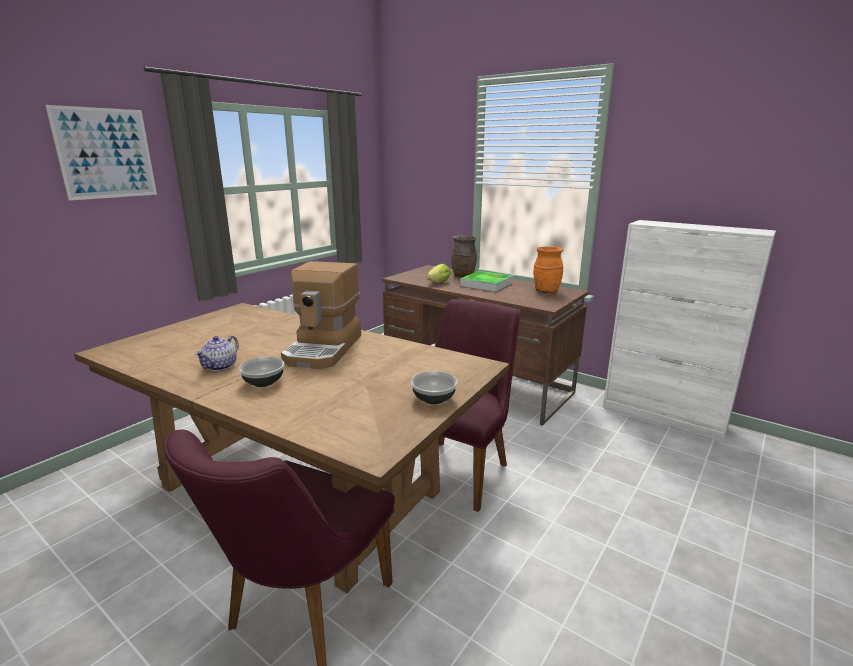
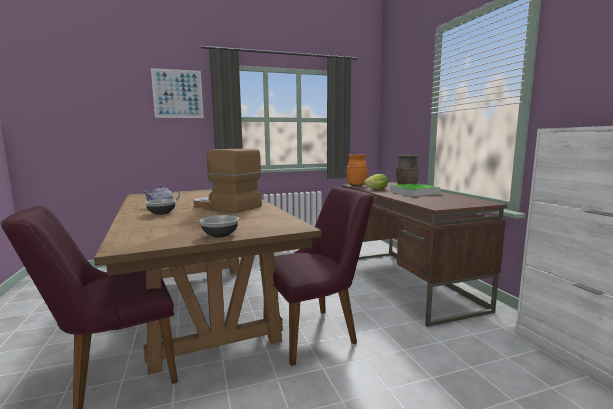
camera: 35 degrees right, 10 degrees down
(324, 349) = (226, 207): coffee machine -> coffee machine turned 75 degrees clockwise
(546, 291) = (459, 200): orange vase -> orange vase (356, 185)

